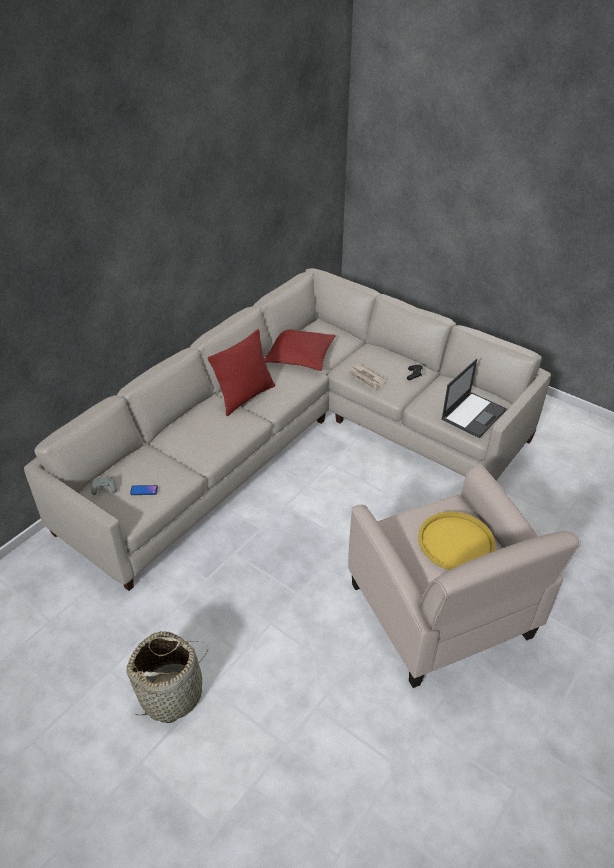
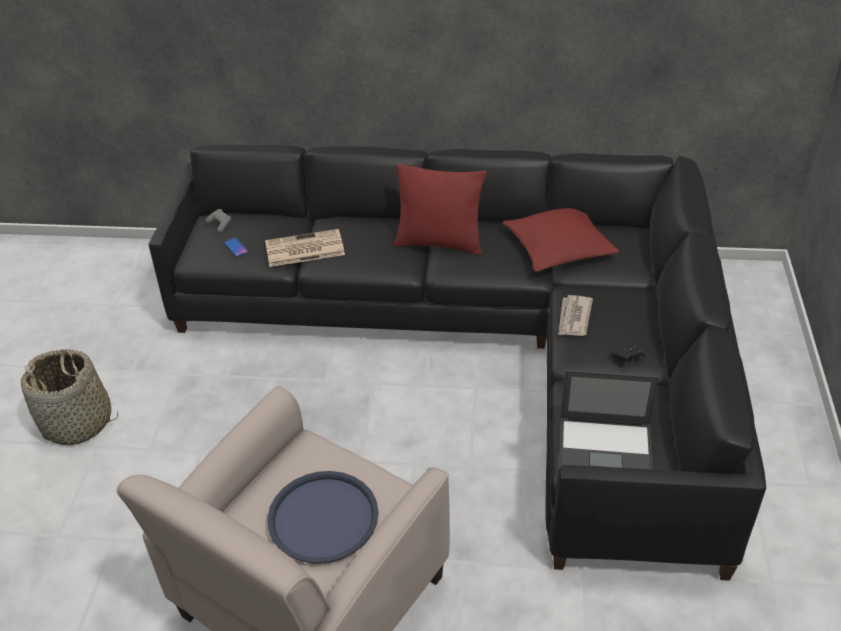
camera: 60 degrees right, 0 degrees up
(184, 457) = (303, 249): none -> newspaper
(298, 440) = (489, 343): beige sofa -> black sofa
(456, 542) = (323, 517): yellow tray -> blue tray

